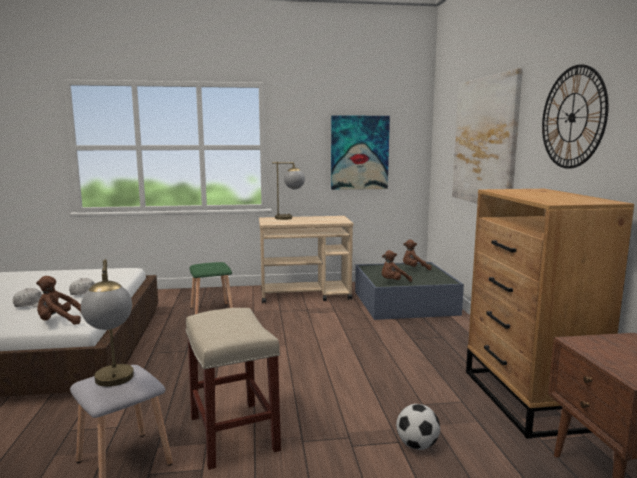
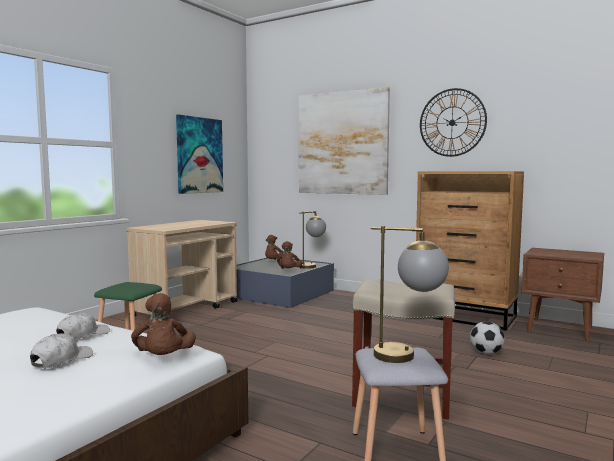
camera: 50 degrees left, 5 degrees down
(59, 322) = (163, 359): brown plush toy -> brown plush toy turned 45 degrees counterclockwise
(290, 218) = (164, 225): table lamp -> table lamp (312, 266)

